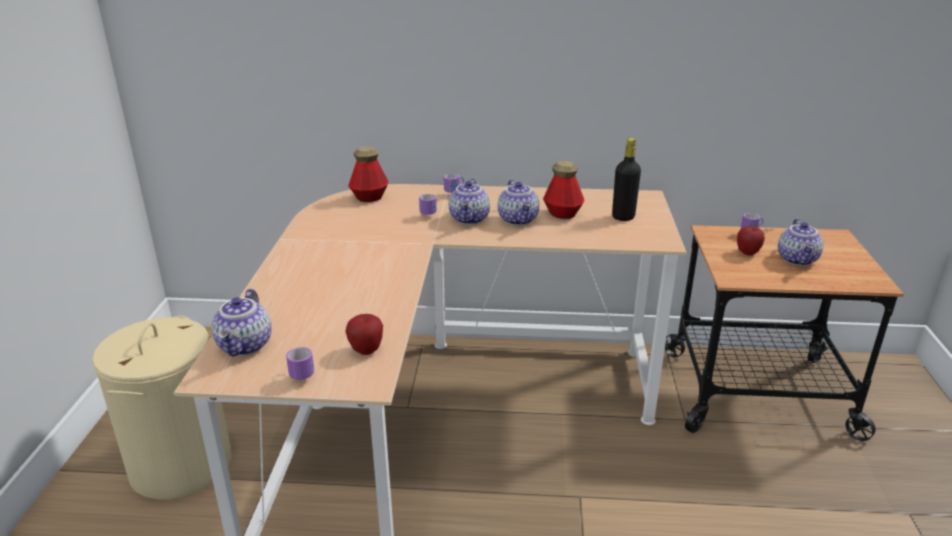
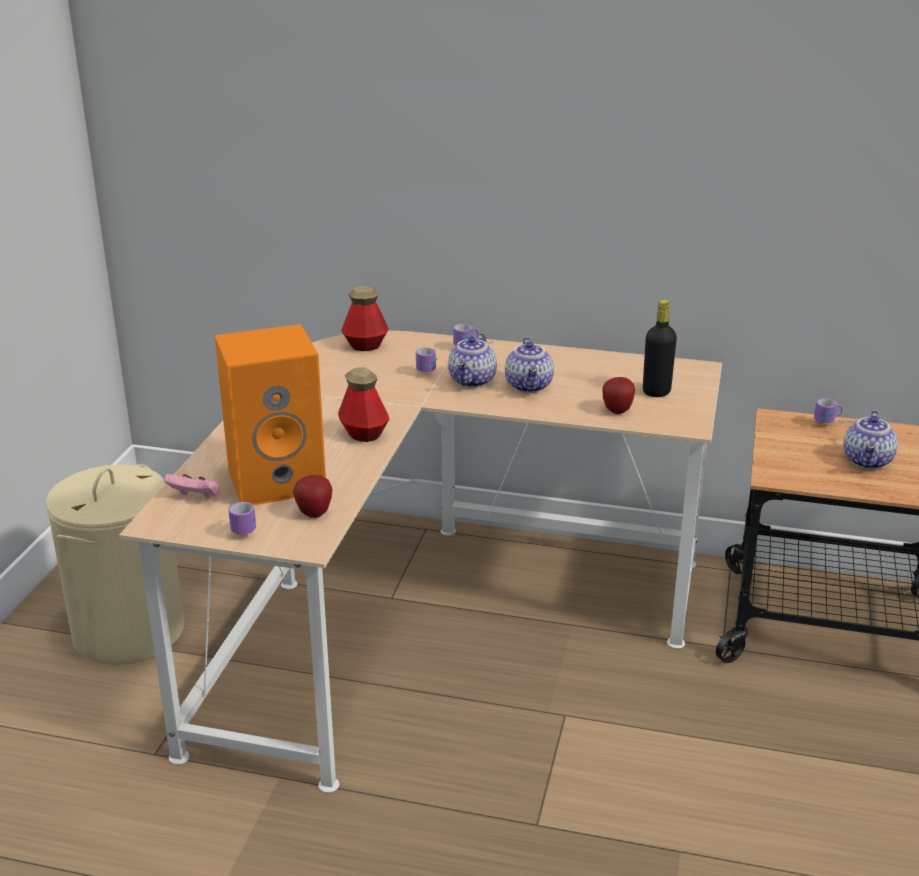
camera: 10 degrees right, 0 degrees up
(246, 346) = (195, 498): teapot -> pink game controller
(323, 320) = (278, 480): none -> orange speaker
(562, 214) = (585, 382): bottle -> bottle (364, 434)
(747, 253) = (809, 448): apple -> apple (617, 411)

